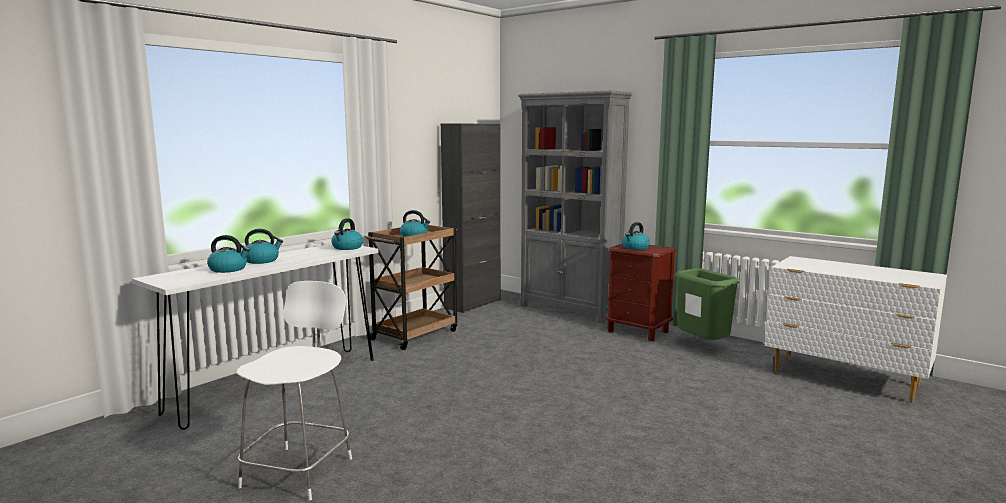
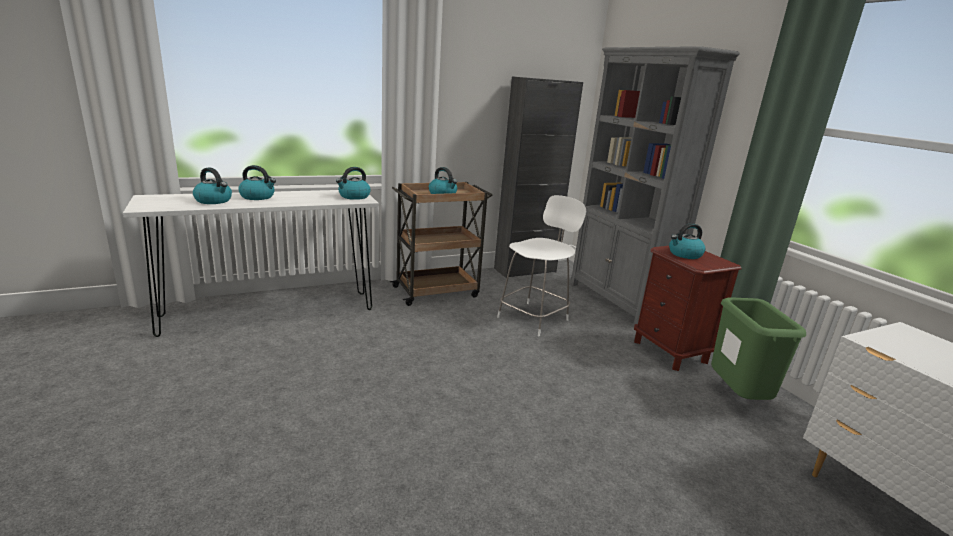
camera: 25 degrees right, 10 degrees up
(300, 470) = (172, 416): white chair -> white chair (534, 318)

